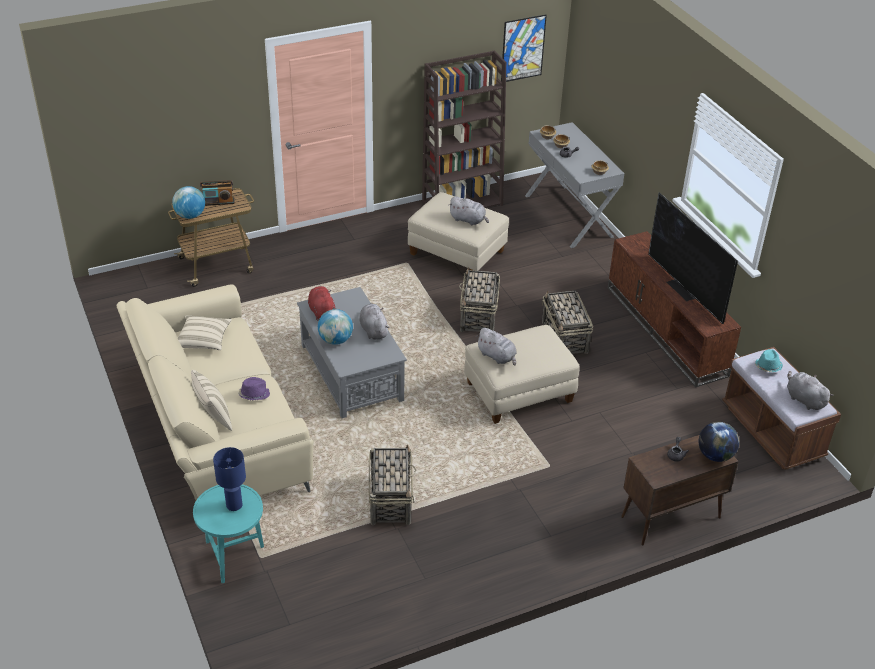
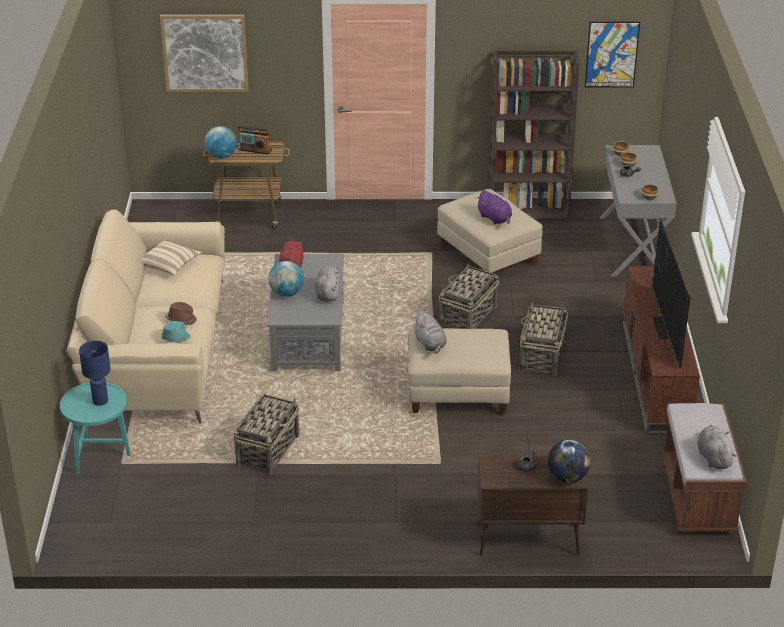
camera: 25 degrees right, 5 degrees down
(154, 116) = (205, 52): none -> picture
(213, 418) = (133, 330): beige pillow -> none
(254, 394) = (181, 320): purple hat -> brown hat
(468, 220) = (495, 219): grey plush toy -> purple plush toy
(767, 367) = (698, 418): turquoise hat -> turquoise hat (175, 339)

